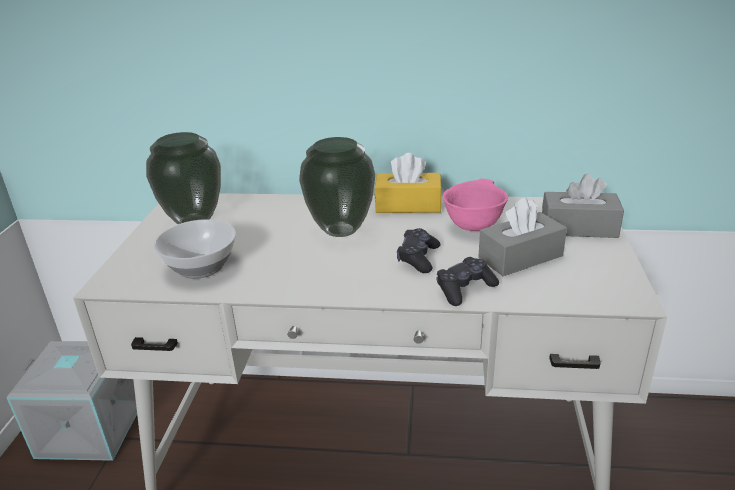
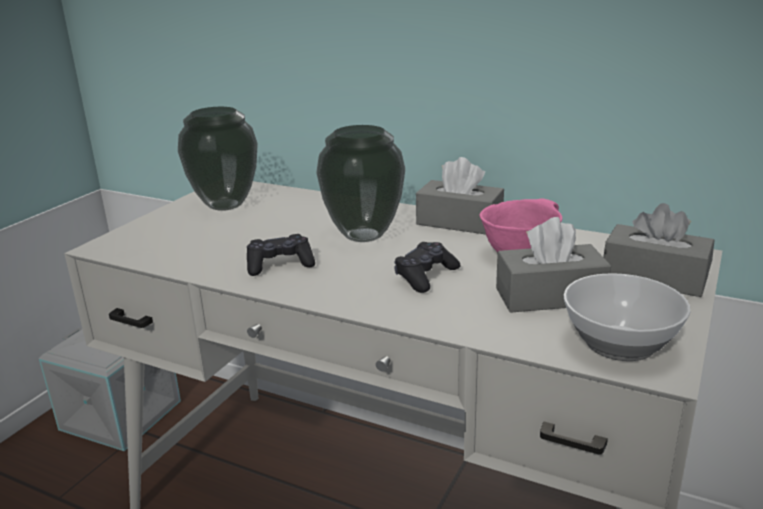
camera: 20 degrees right, 5 degrees down
(201, 266) = (198, 246): bowl -> bowl (620, 342)
(408, 205) = (459, 222): yellow tissue box -> grey tissue box
(465, 289) = (453, 317): black game controller -> black game controller (280, 265)

